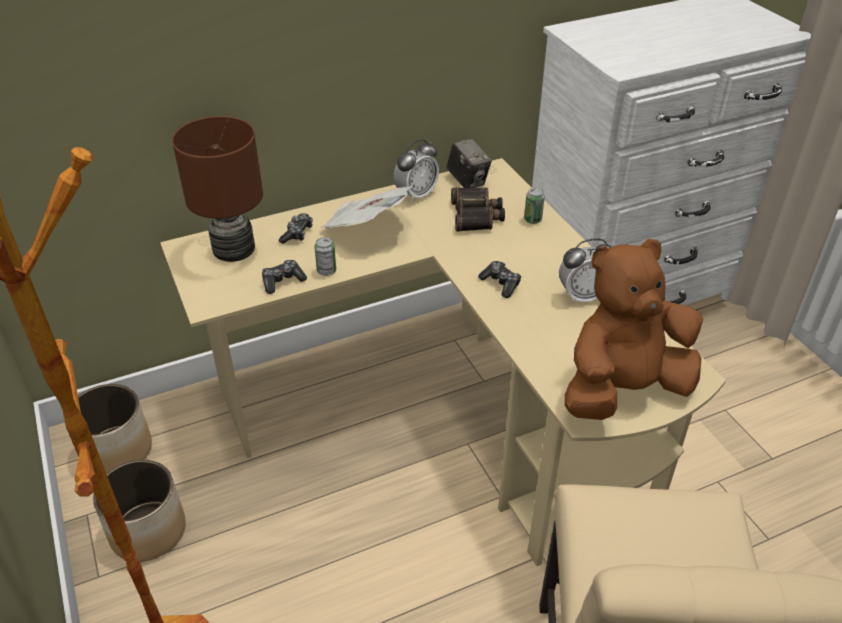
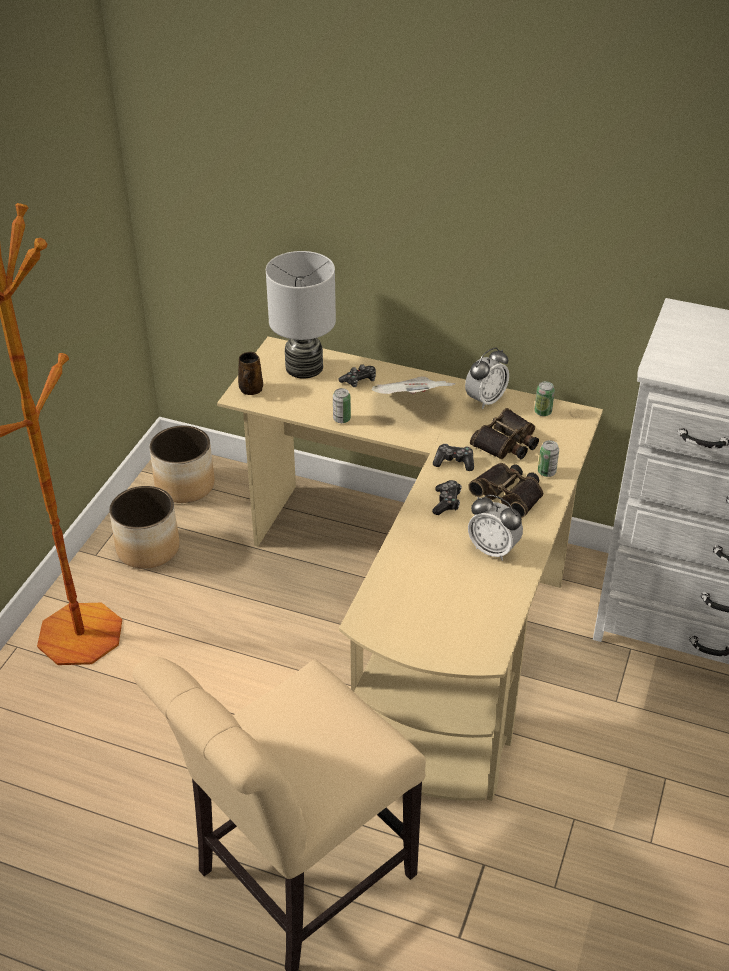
camera: 45 degrees right, 0 degrees up
(209, 294) = (250, 390): none -> brown mug
(234, 249) = (304, 367): brown table lamp -> grey table lamp
(282, 281) = (305, 409): game controller -> game controller (454, 462)
(416, 195) = (485, 400): alarm clock -> alarm clock turned 45 degrees counterclockwise
(467, 181) = (543, 412): camera -> can
(532, 249) = (509, 493): none -> binoculars
(623, 389) = (419, 625): brown plush toy -> none

